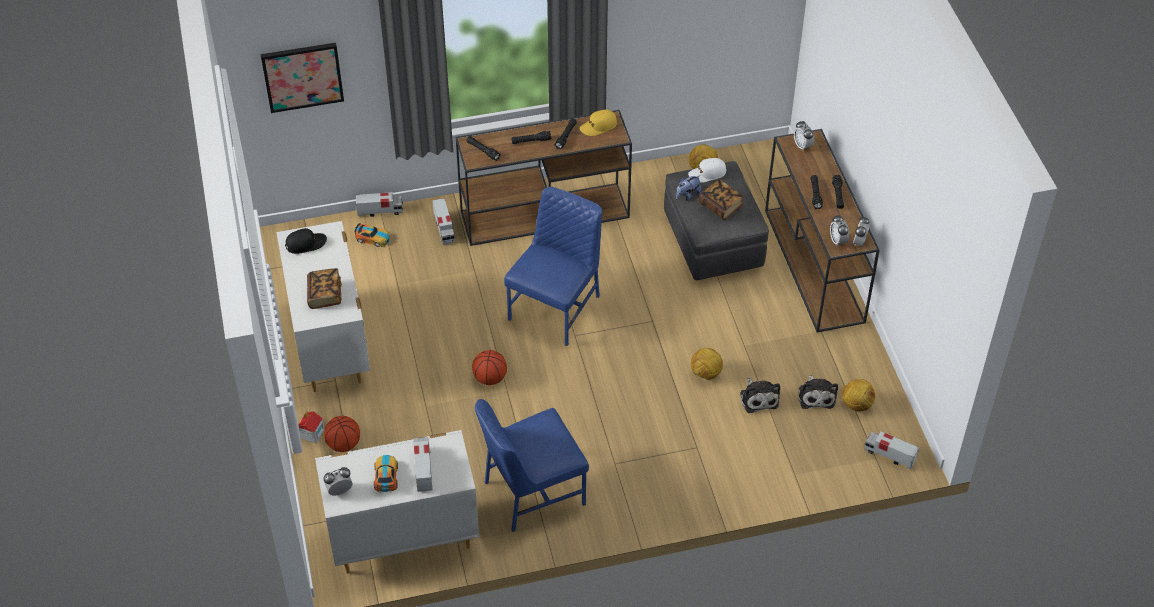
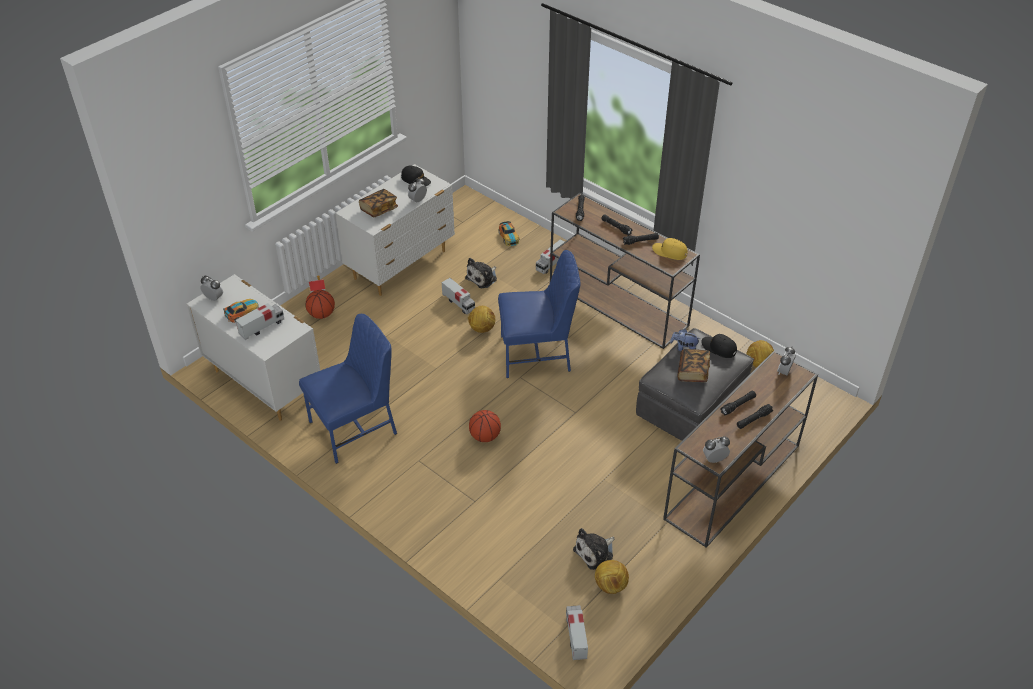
camera: 55 degrees right, 5 degrees down
(302, 76) = (505, 75): picture -> none
(380, 211) = (536, 228): toy truck -> toy truck (458, 303)
(490, 378) = (439, 354): basketball -> basketball (485, 436)
(532, 492) = (355, 428): blue chair -> blue chair turned 120 degrees clockwise
(706, 374) = (553, 470): football -> football (482, 329)
(707, 173) = (718, 348): white cap -> black cap
(758, 398) = (558, 515): plush toy -> plush toy (483, 278)
(838, 241) = (701, 444): alarm clock -> alarm clock (418, 200)

